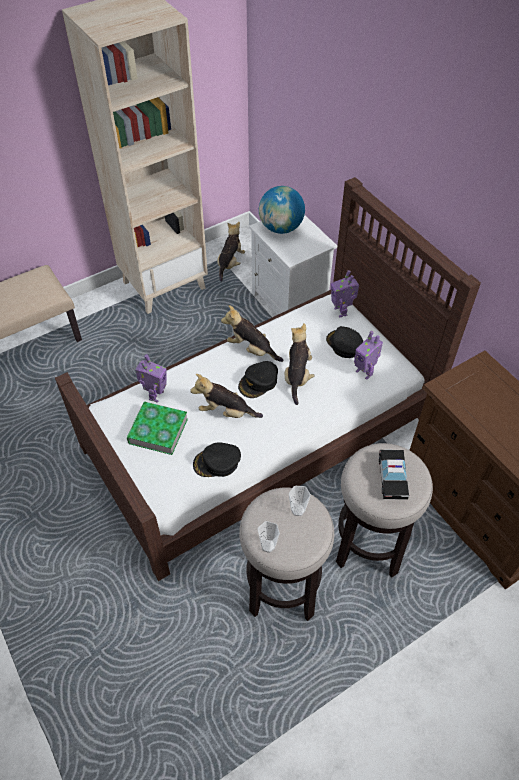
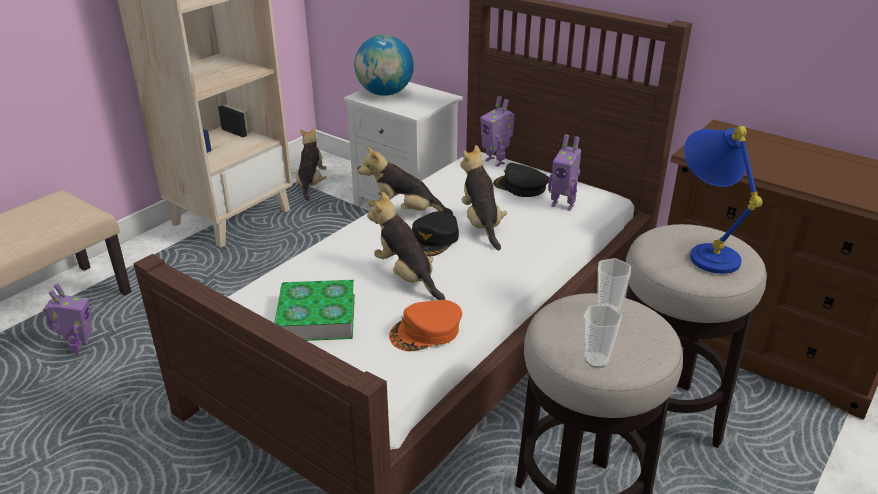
camera: 20 degrees left, 20 degrees down
(155, 395) = (292, 281): toy robot -> toy robot (80, 349)
(217, 463) = (426, 331): black cap -> orange cap
(226, 412) = (407, 276): plush toy -> plush toy turned 60 degrees clockwise
(392, 477) = (704, 250): toy car -> blue table lamp

